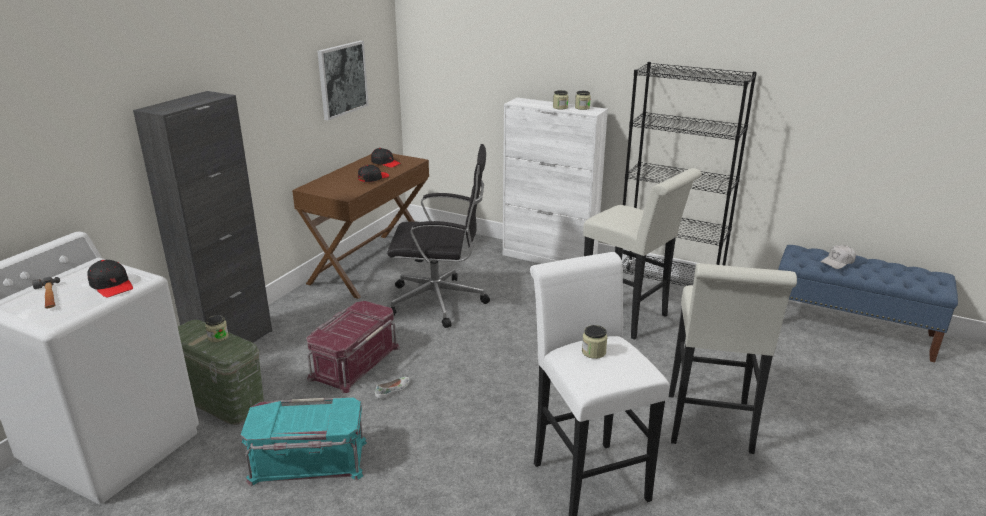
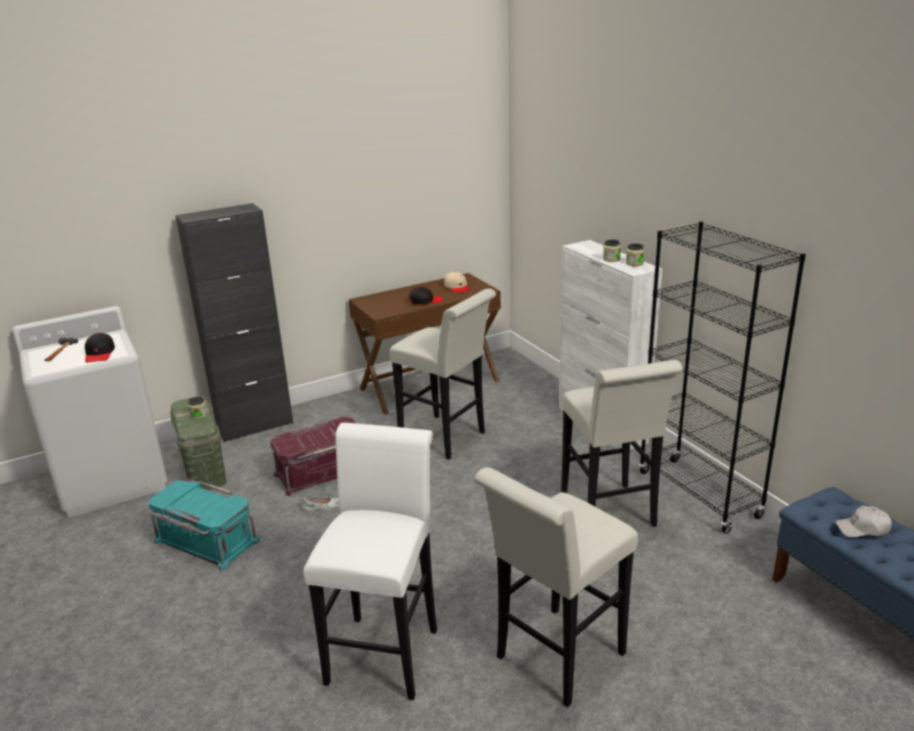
camera: 35 degrees right, 0 degrees up
(342, 79) = (424, 199): picture -> none
(385, 163) = (457, 287): black cap -> beige cap
(440, 302) = (447, 439): black office chair -> white stool
(593, 352) = (368, 525): jar -> none

